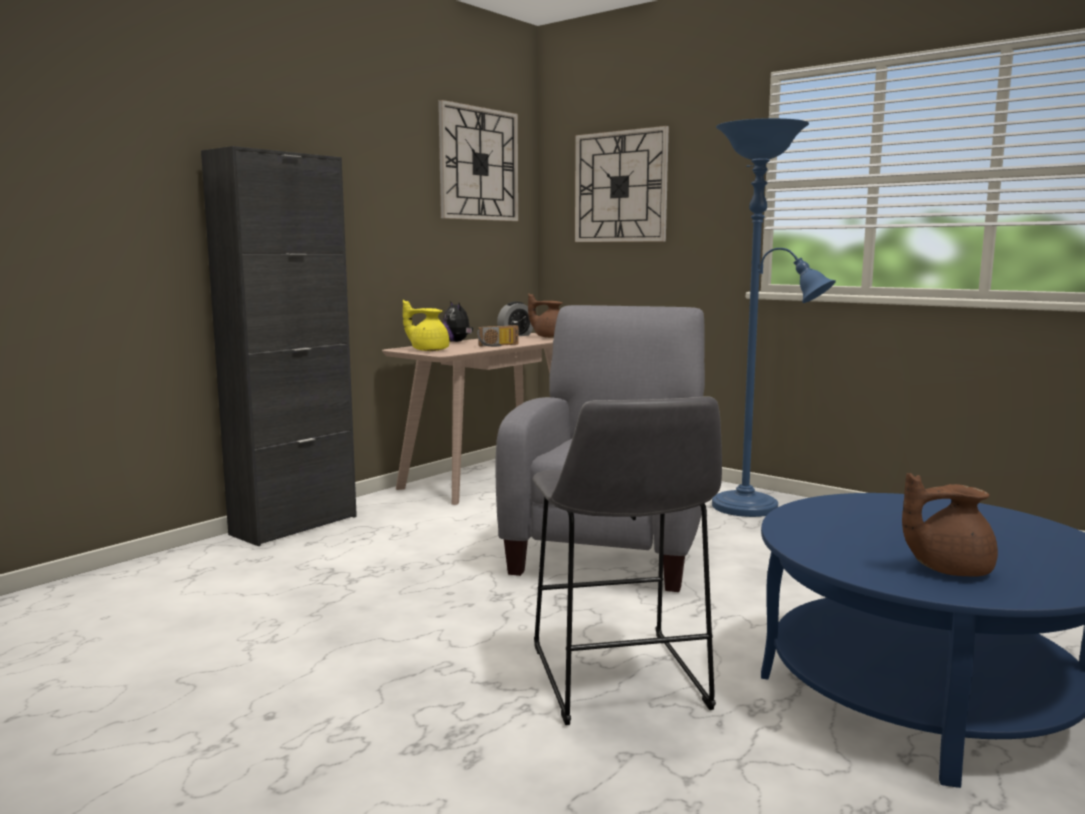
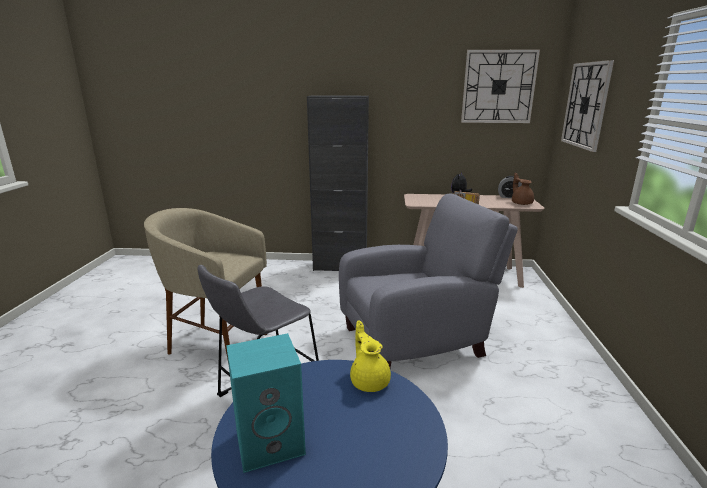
camera: 55 degrees right, 10 degrees up
(375, 692) = (217, 345): none -> beige stool
(428, 350) = (419, 199): yellow teapot -> yellow teapot (369, 380)
(753, 508) = (553, 365): blue floor lamp -> none
(947, 569) = (271, 441): brown teapot -> turquoise speaker

